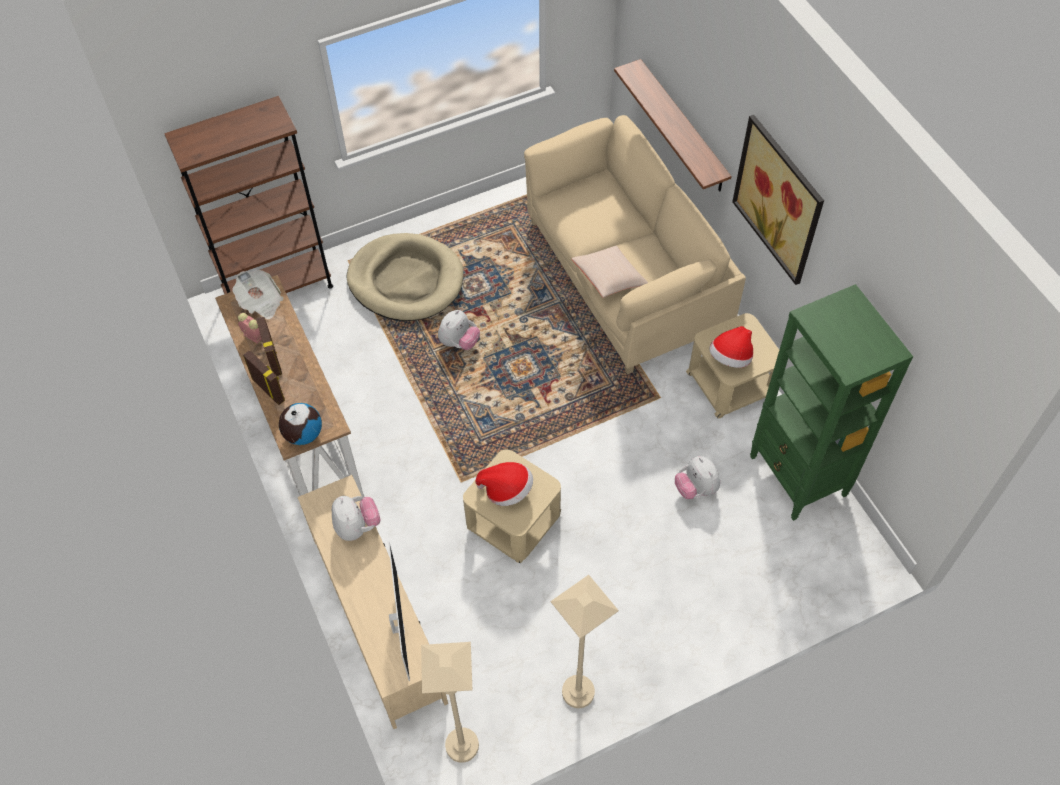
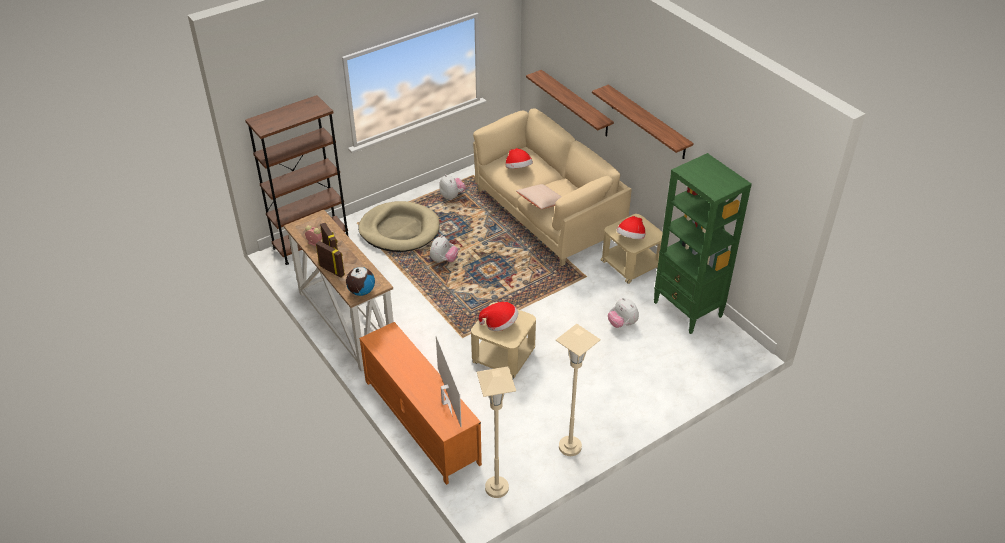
camera: 10 degrees left, 15 degrees down
(260, 302) = (315, 224): newspaper -> none
(357, 526) = (404, 349): plush toy -> plush toy (452, 196)
(377, 617) = (421, 421): beige tv stand -> orange tv stand
(586, 211) = (518, 169): none -> hat
(778, 200) = (648, 122): picture -> shelf

